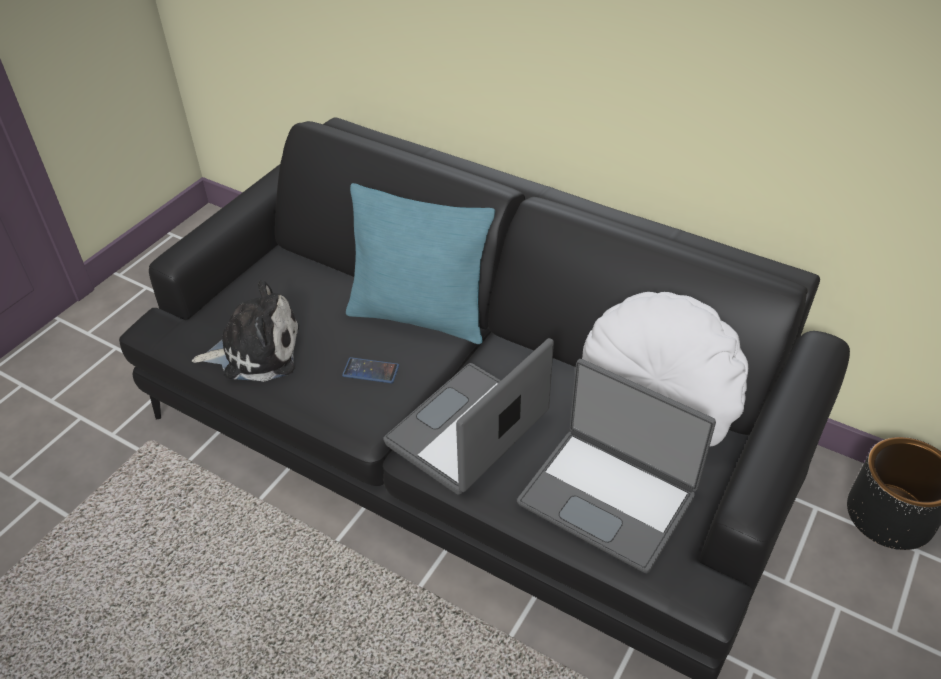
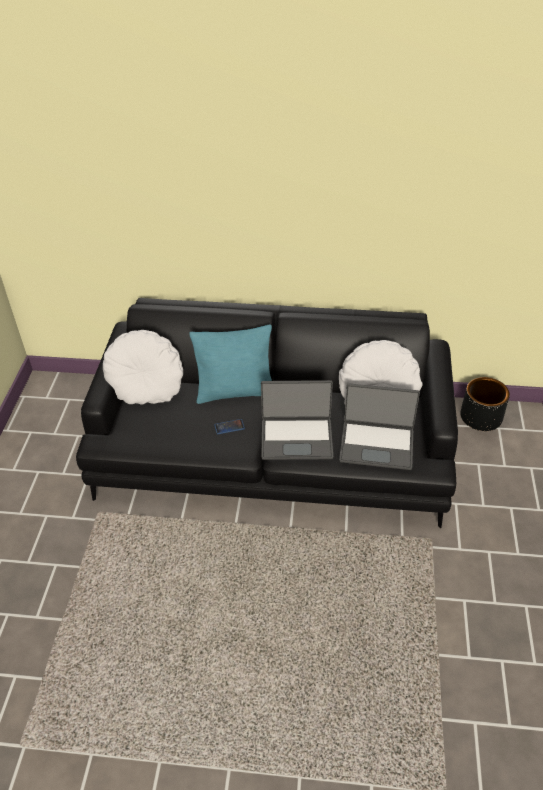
camera: 25 degrees left, 0 degrees up
(256, 351) = (161, 437): plush toy -> none
(284, 276) = (148, 394): none -> white pillow
(469, 431) = (296, 438): laptop -> laptop turned 105 degrees counterclockwise

